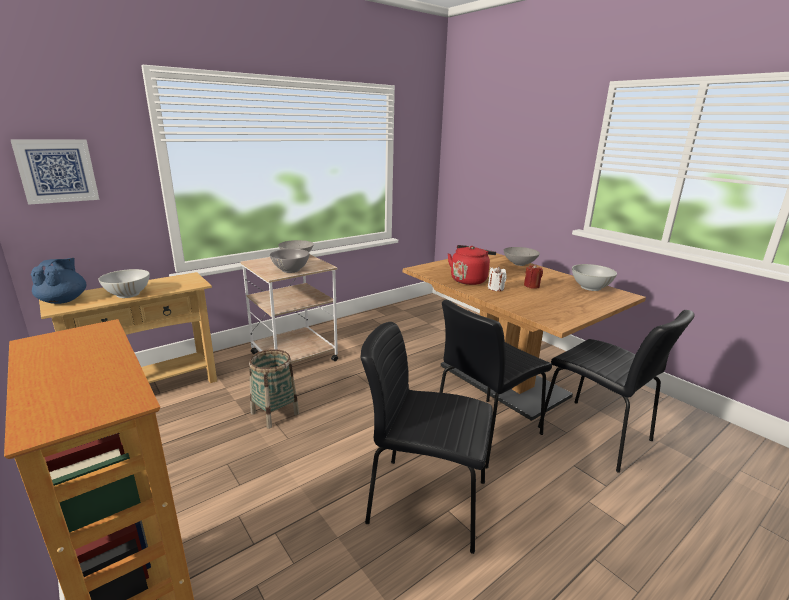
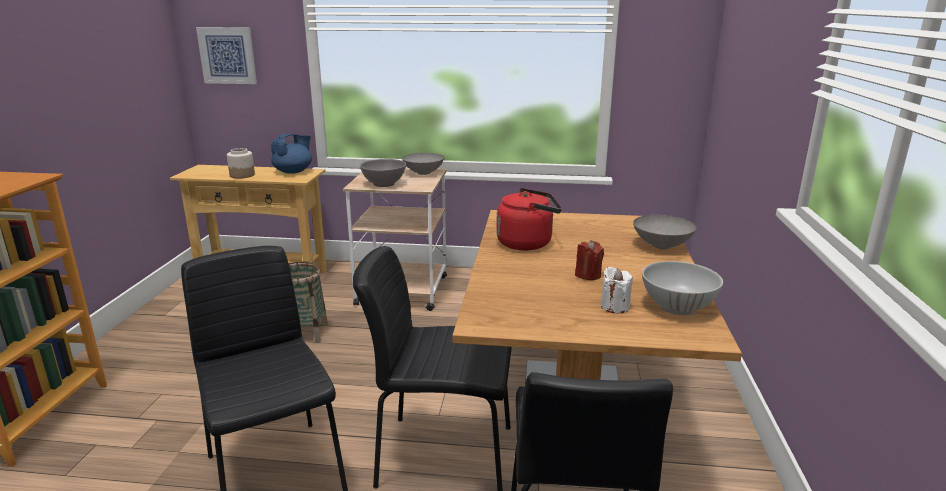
camera: 45 degrees right, 0 degrees up
(64, 300) = (203, 170): blue teapot -> blue teapot (293, 172)
(128, 294) = (242, 175): white bowl -> jar
(496, 288) = (530, 262): white candle -> white candle (615, 307)

